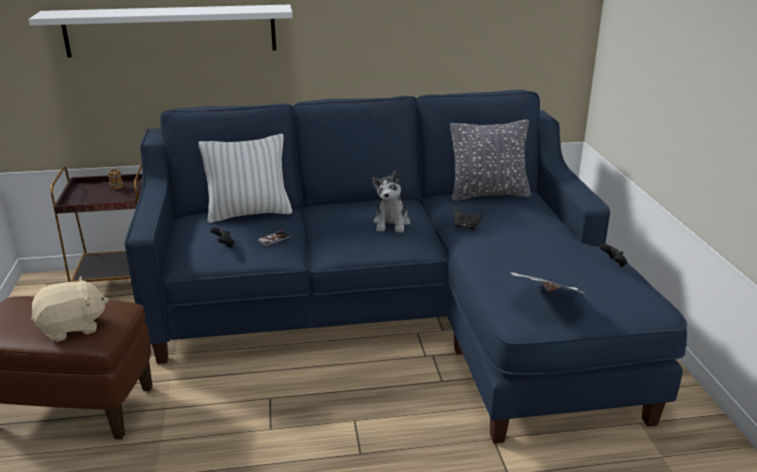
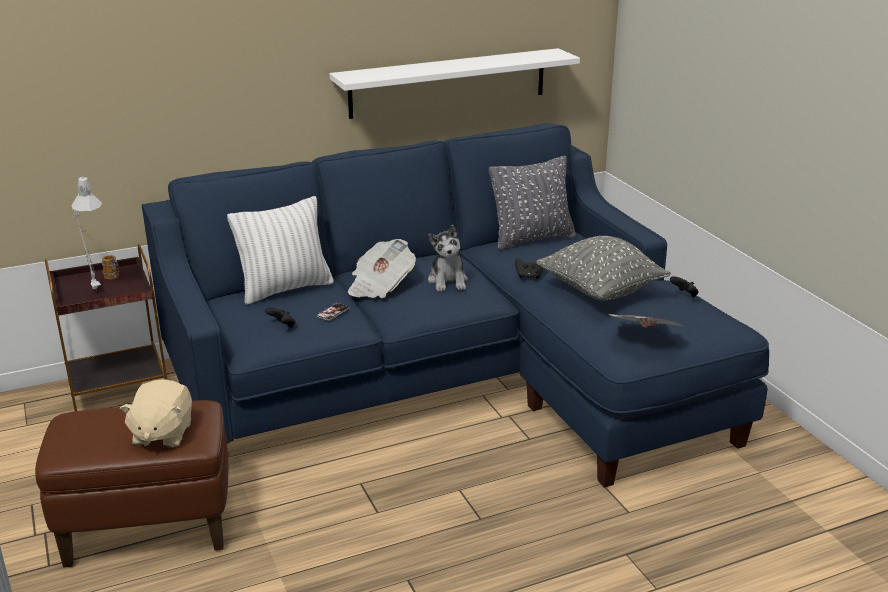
camera: 15 degrees left, 0 degrees up
(73, 327) = (162, 434): beige plush toy -> beige plush toy turned 135 degrees clockwise
(96, 194) = (93, 287): none -> grey table lamp
(171, 30) = (166, 89): white shelf -> white shelf (448, 83)
(330, 221) = (380, 286): none -> newspaper
(527, 250) = (600, 292): none -> grey pillow

